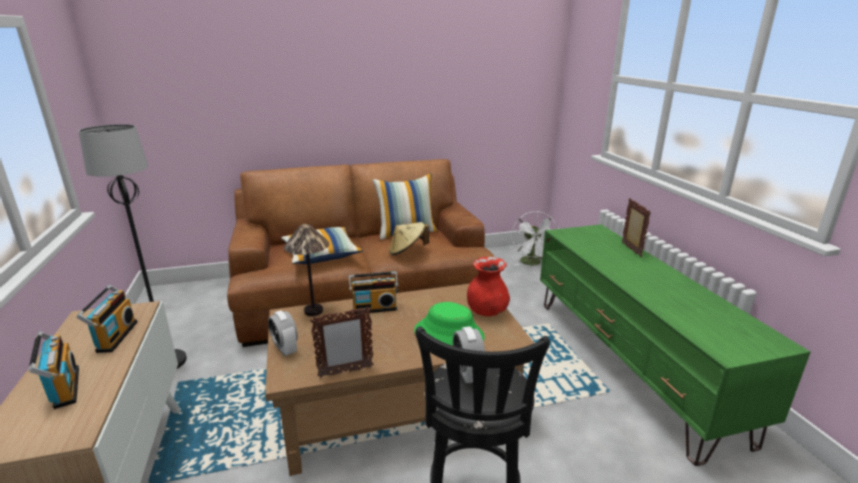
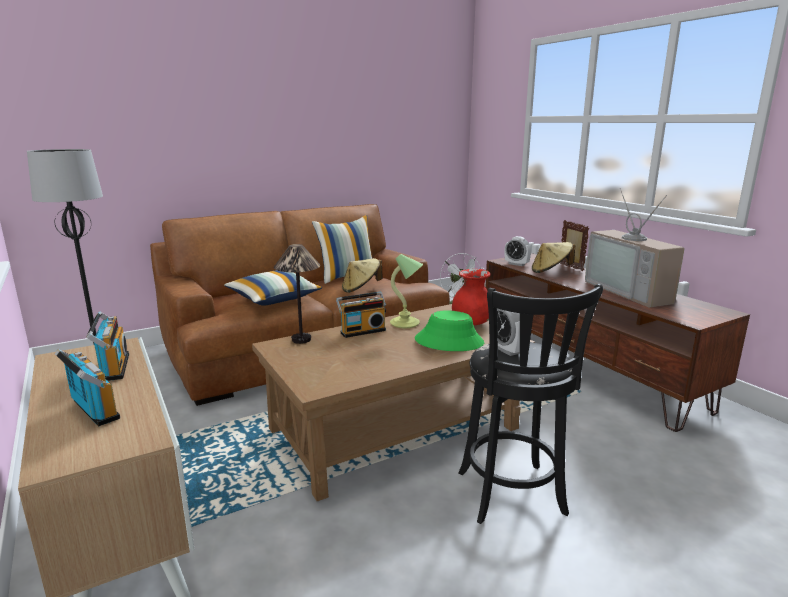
camera: 15 degrees left, 5 degrees down
(285, 349) = (295, 369): alarm clock -> alarm clock (516, 264)
(345, 372) = (371, 378): picture frame -> none
(421, 303) = (406, 323): none -> table lamp
(604, 253) = (551, 271): none -> beige hat
(630, 363) = (586, 370): green tv stand -> brown tv stand
(680, 295) = (632, 291): none -> television

